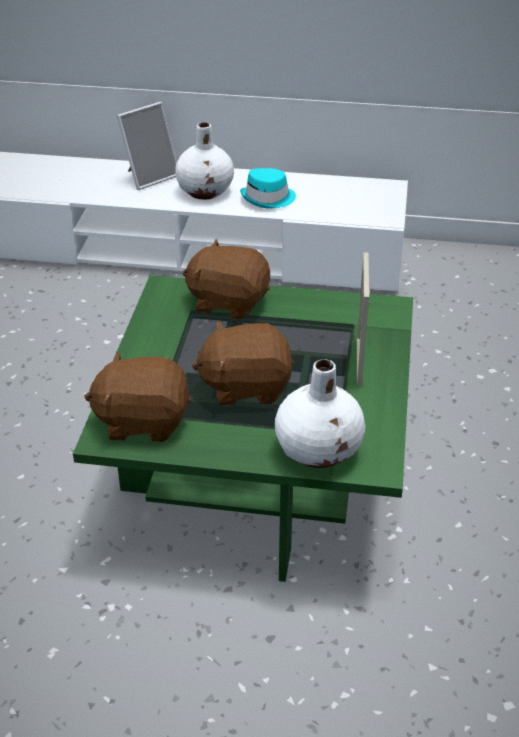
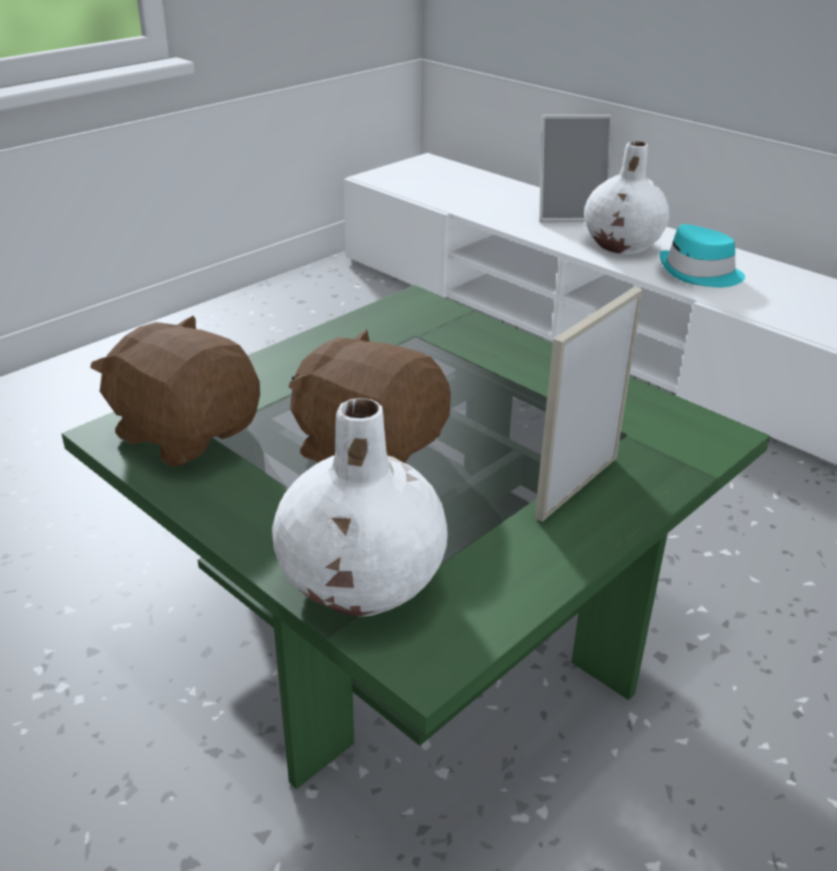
camera: 35 degrees right, 5 degrees down
(228, 302) = (474, 344): brown plush toy -> none

